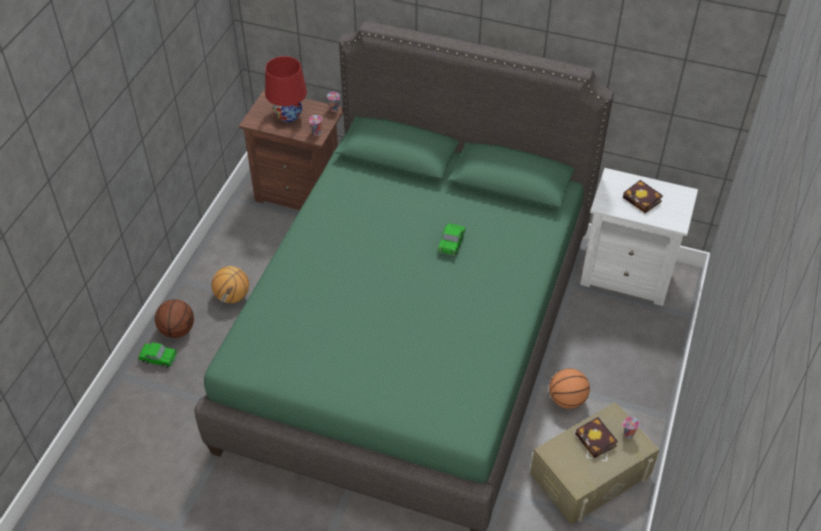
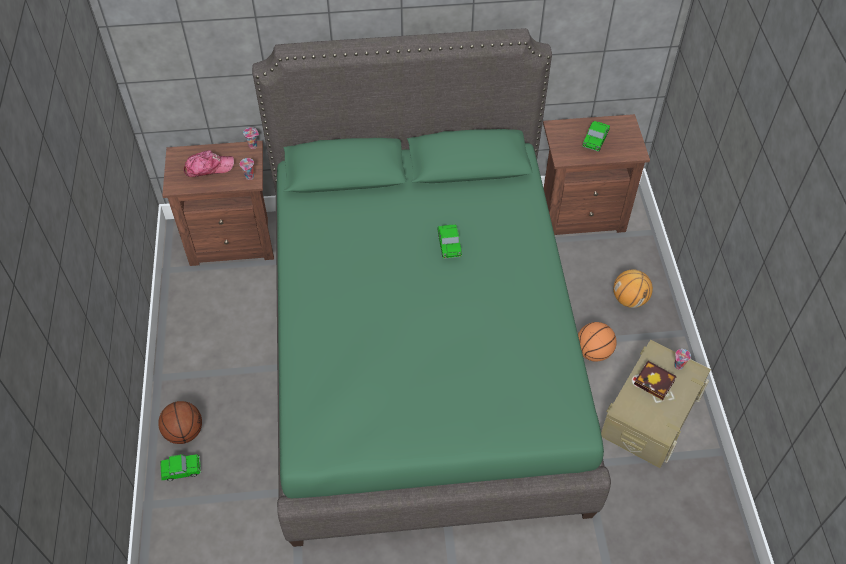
camera: 25 degrees left, 5 degrees up
(232, 296) = (222, 374): basketball -> basketball (629, 299)
(288, 115) = (208, 167): red table lamp -> cap
(627, 275) = (581, 214): white nightstand -> brown nightstand
(643, 200) = (595, 140): book -> toy car

